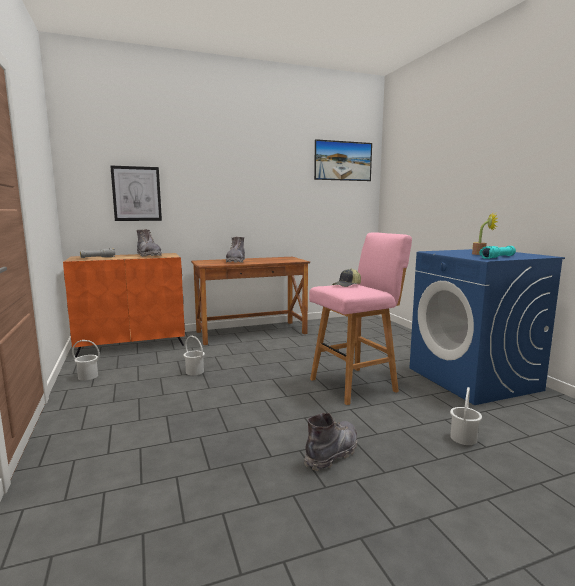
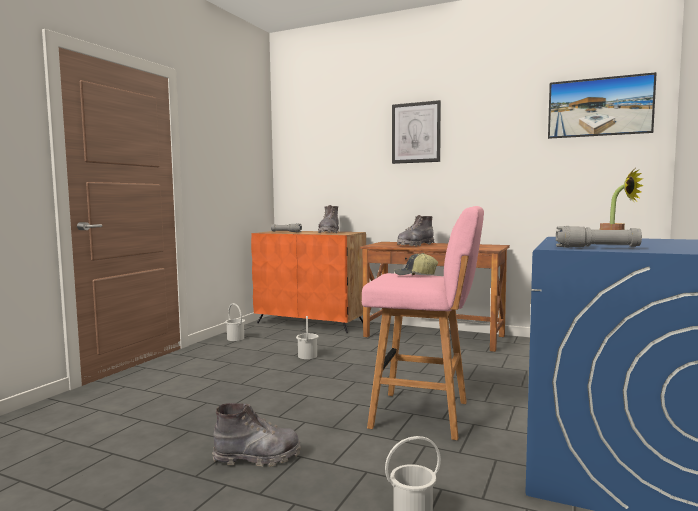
camera: 45 degrees right, 5 degrees down
(136, 194) = (334, 169): picture -> picture (416, 133)
(497, 257) = (596, 247): turquoise flashlight -> grey flashlight

